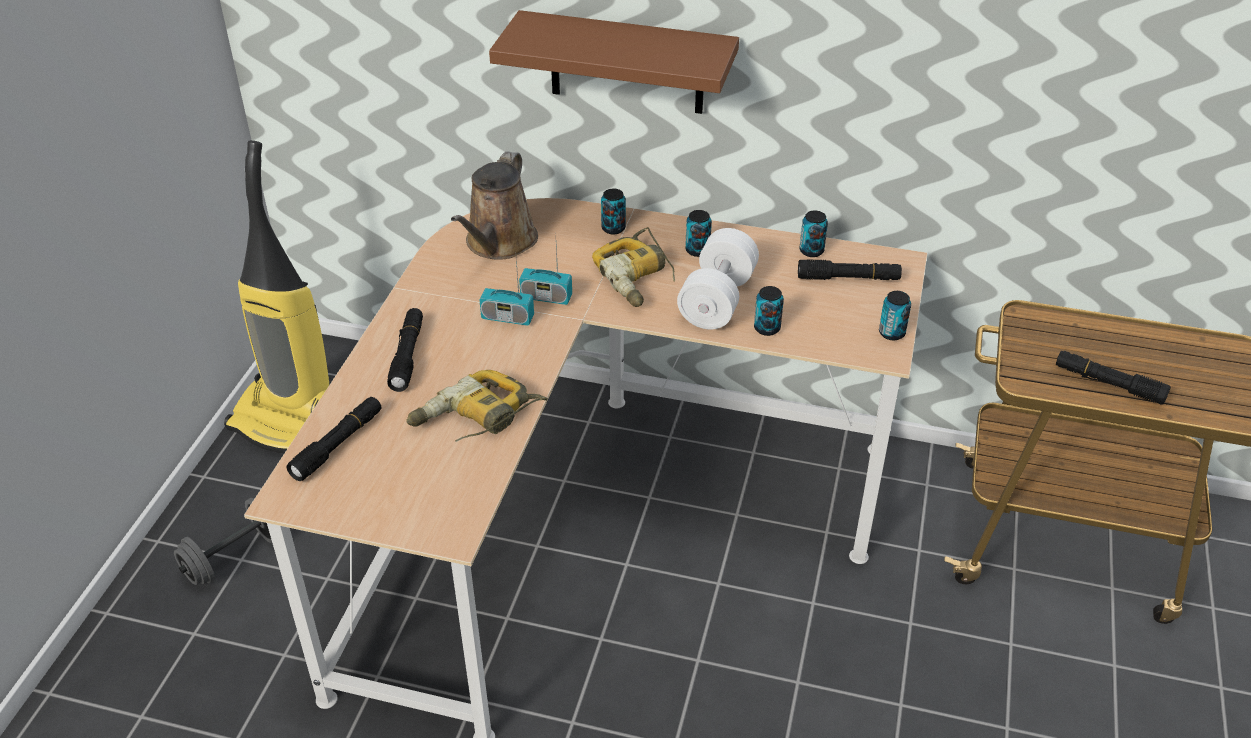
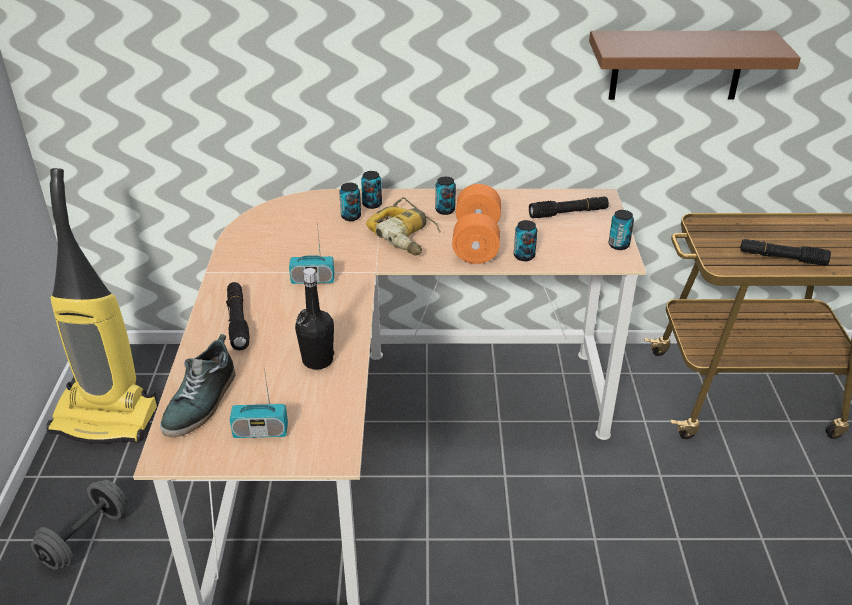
camera: 15 degrees left, 5 degrees down
(338, 445) = (201, 402): black flashlight -> shoe
(476, 419) = (317, 360): power drill -> black bottle
(499, 243) = (283, 227): brown watering can -> none
(546, 297) = (338, 260): radio -> radio (260, 432)
(627, 63) = (369, 66): brown shelf -> brown shelf (676, 65)
(717, 300) = (476, 242): white dumbbell -> orange dumbbell
(811, 251) = (531, 199): can -> can (351, 216)

